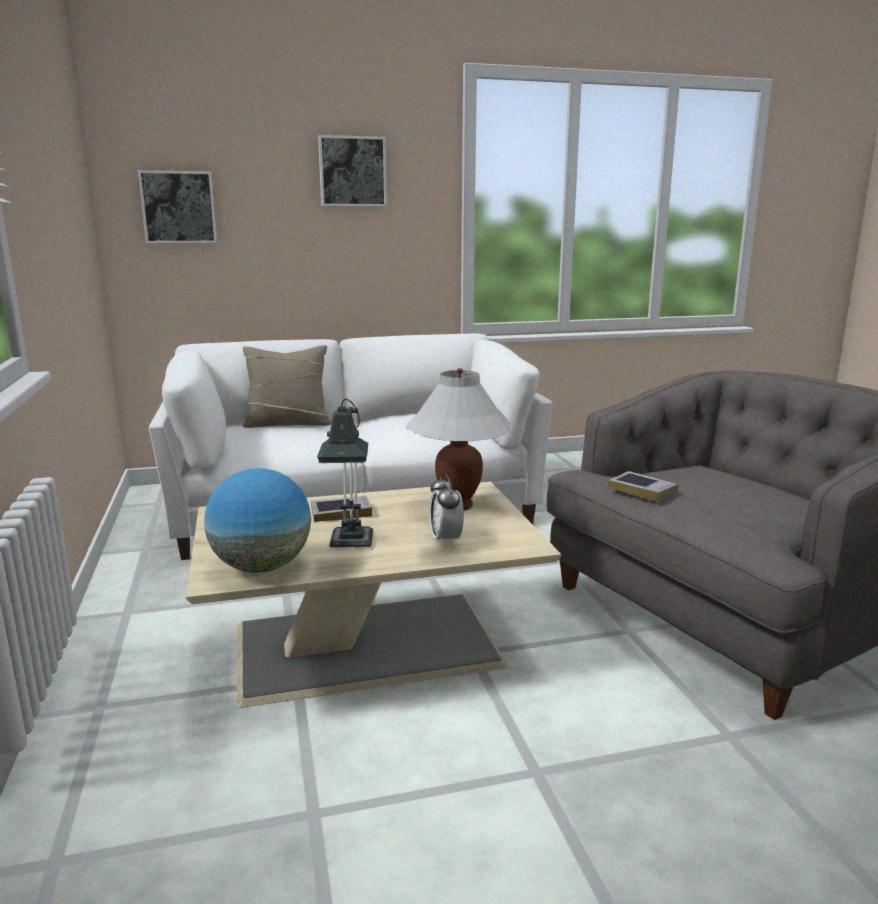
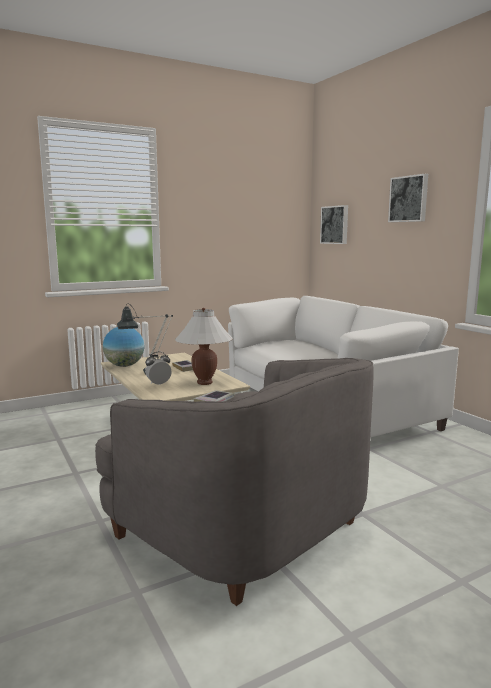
camera: 75 degrees right, 5 degrees down
(288, 423) = (310, 345): beige pillow -> none

